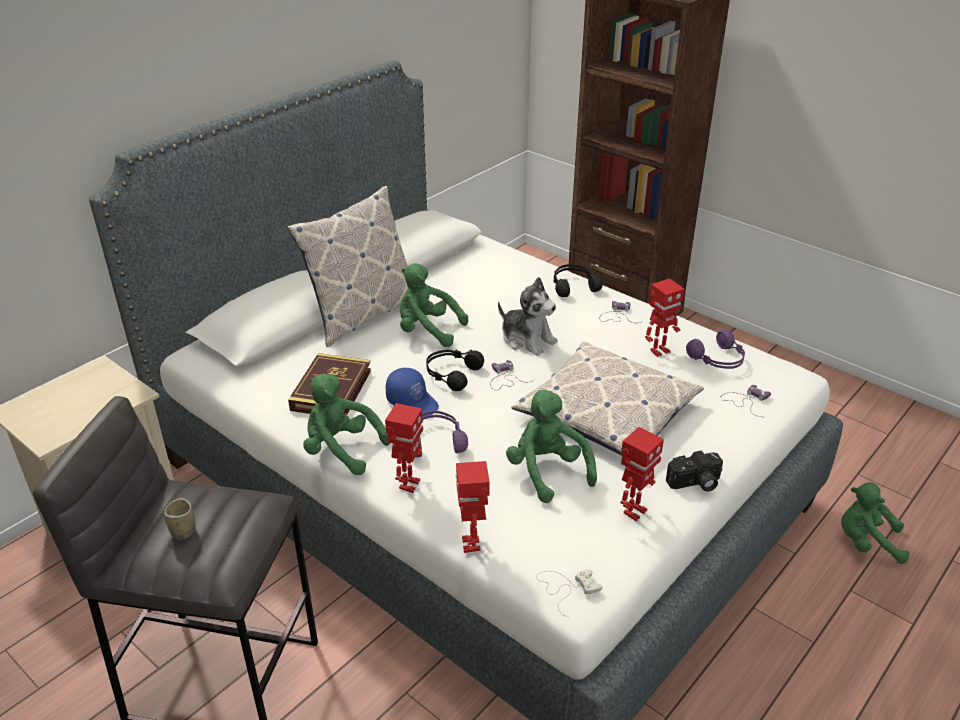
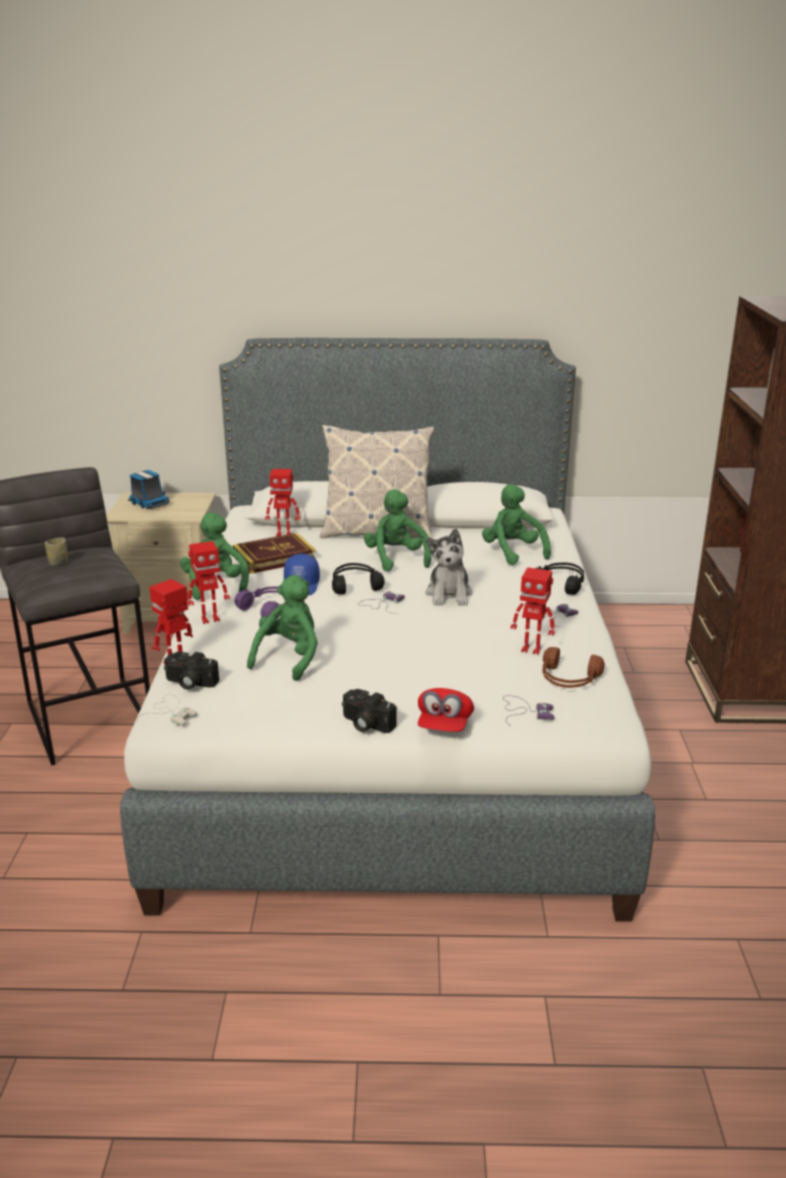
camera: 50 degrees right, 10 degrees down
(54, 408) = (148, 503): none -> toy truck
(528, 551) = (189, 683): none -> camera
(606, 413) = (404, 657): pillow -> none
(633, 511) = (291, 709): toy robot -> toy robot (283, 534)
(718, 360) = (568, 679): purple headphones -> brown headphones
(733, 446) = (444, 725): none -> red cap
(866, 542) = (633, 983): green plush toy -> green plush toy (513, 552)

